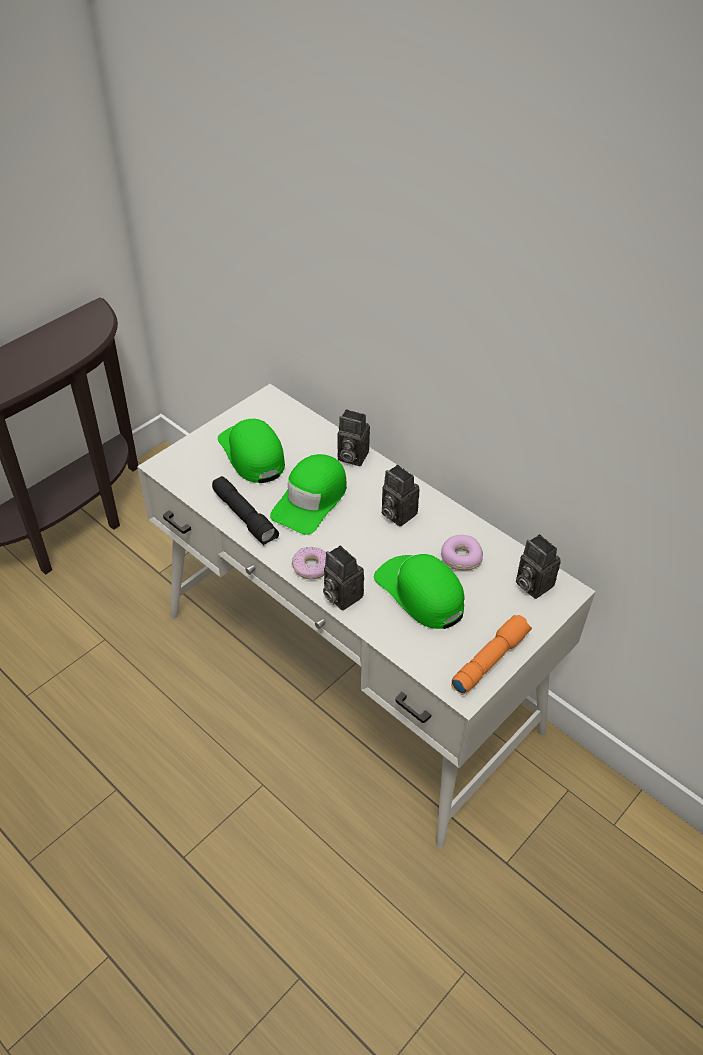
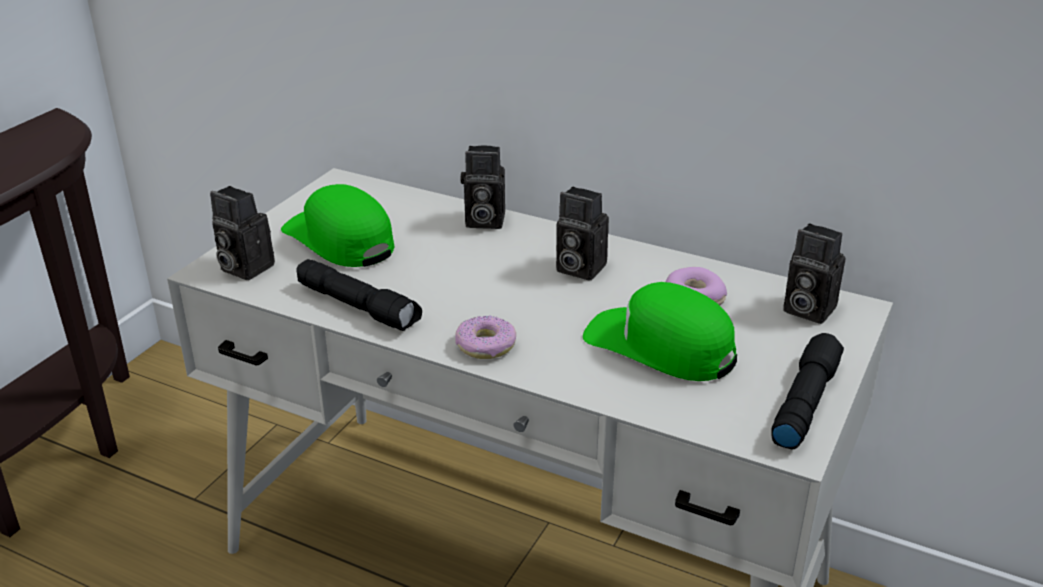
camera: 15 degrees left, 15 degrees down
(311, 500) = (449, 273): green cap -> none
(340, 595) = (545, 369): camera -> camera (243, 267)
(489, 659) = (803, 402): orange flashlight -> black flashlight

